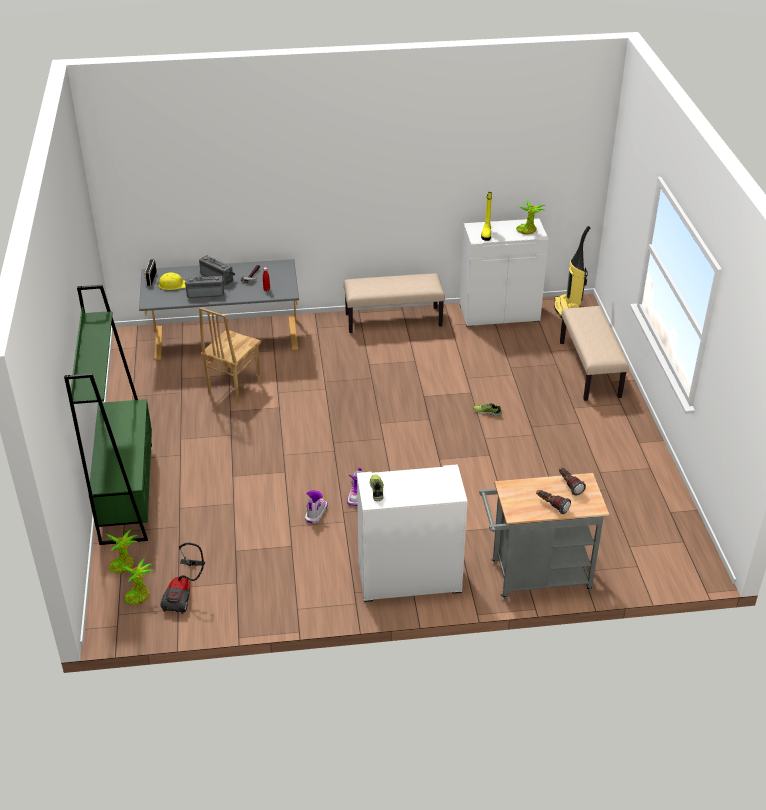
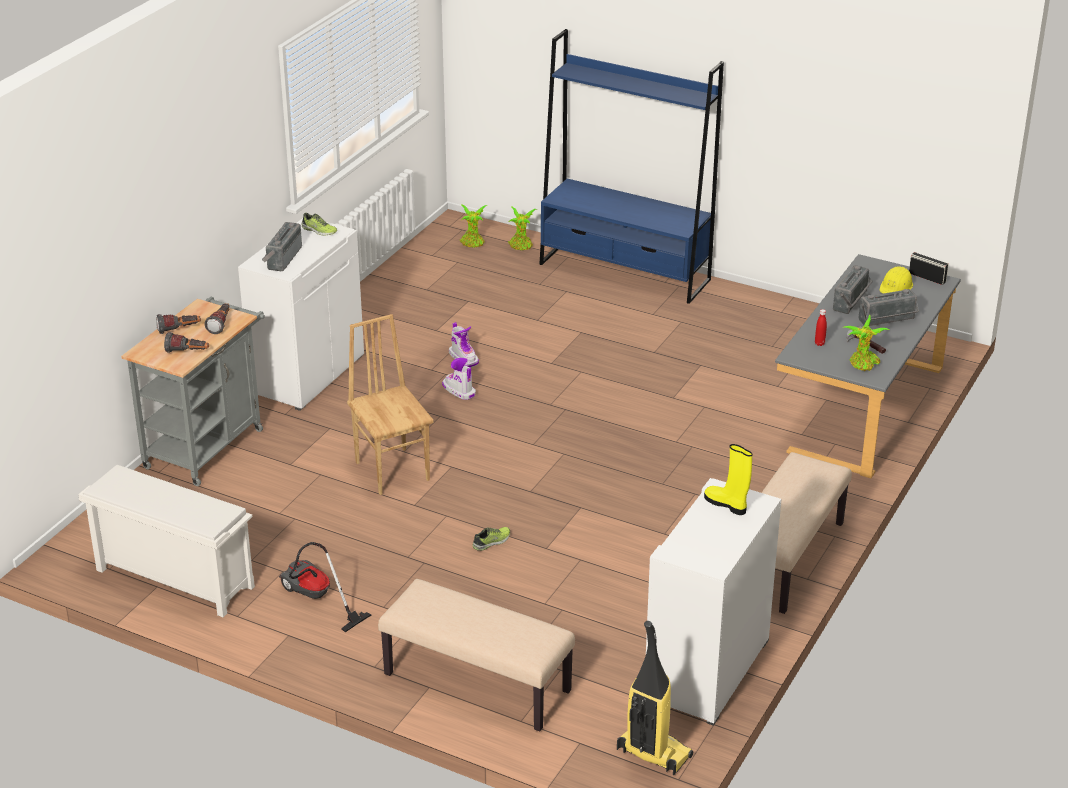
camera: 125 degrees right, 5 degrees down
(127, 492) = (625, 272): green bookcase -> blue bookcase
(184, 592) = (447, 263): vacuum cleaner -> vacuum cleaner (315, 599)
(233, 387) = (747, 381): brown chair -> brown chair (393, 470)
(433, 486) = (282, 258): none -> radio
(523, 490) = (221, 324): none -> flashlight
(528, 230) = (695, 548): potted plant -> potted plant (863, 364)
(657, 510) = (173, 579): none -> white shoe rack

